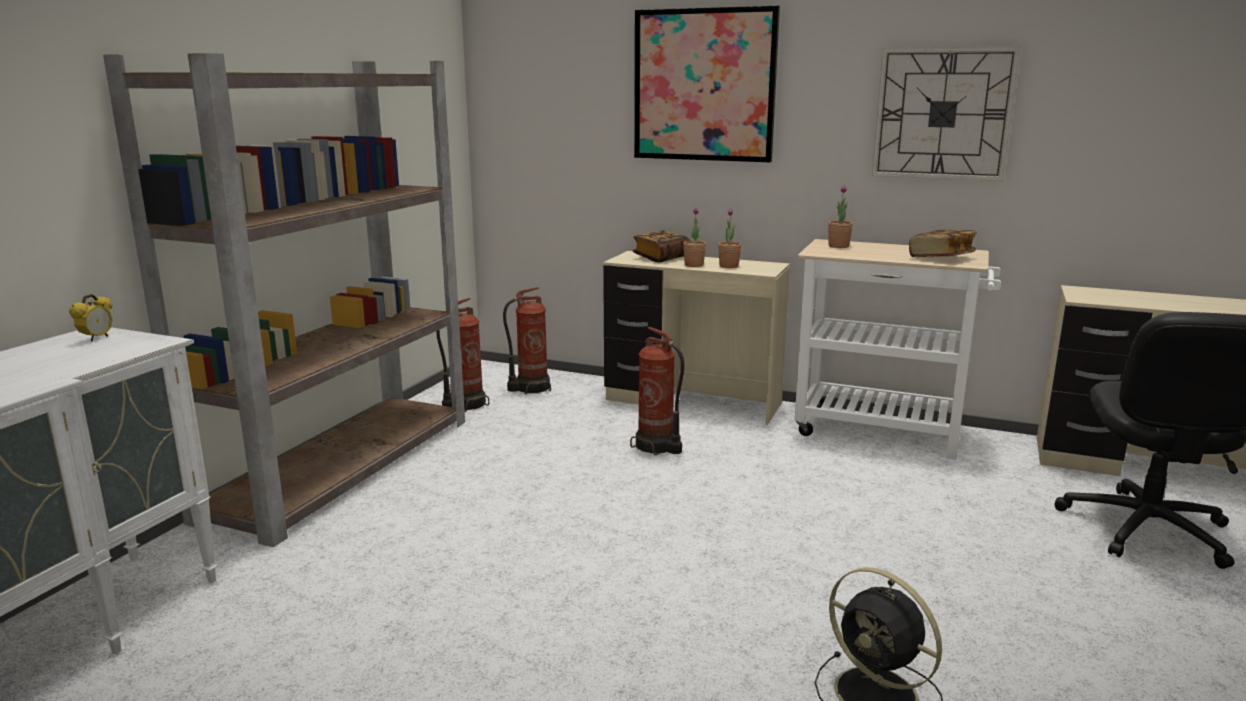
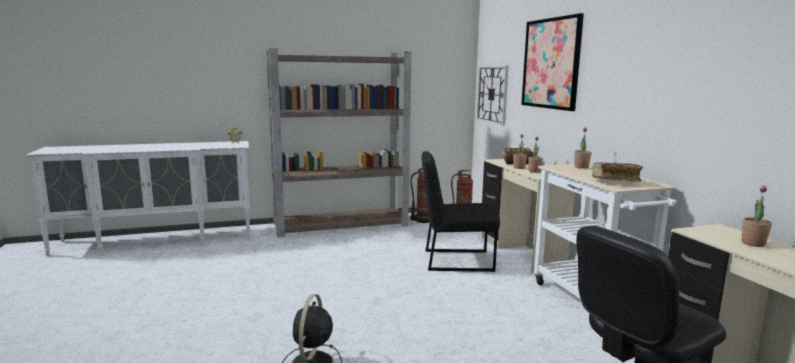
camera: 50 degrees right, 5 degrees down
(657, 447) = (455, 260): fire extinguisher -> black chair
(942, 114) = (658, 82): wall clock -> wall clock (492, 94)
(1140, 297) = (753, 243): none -> potted plant

